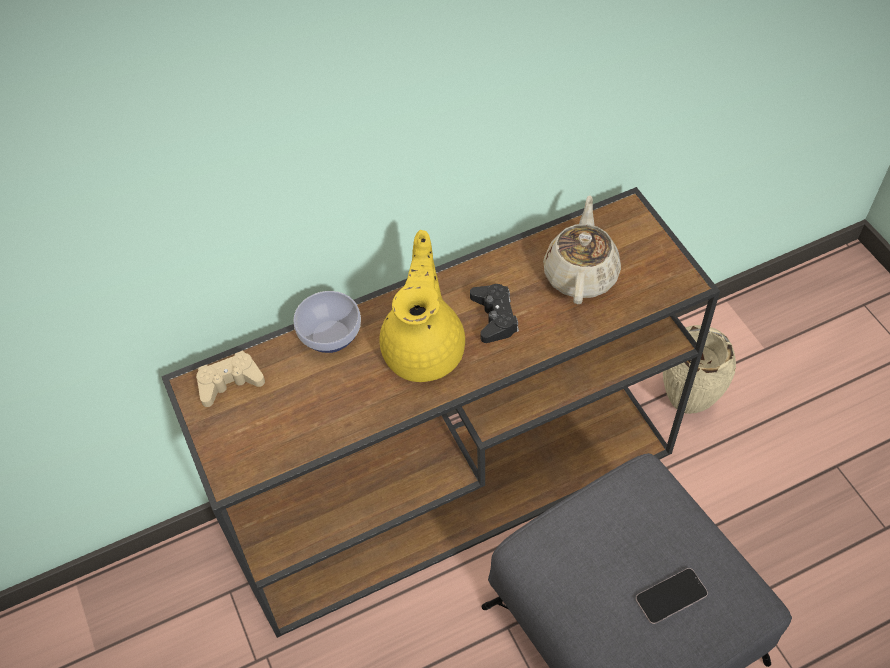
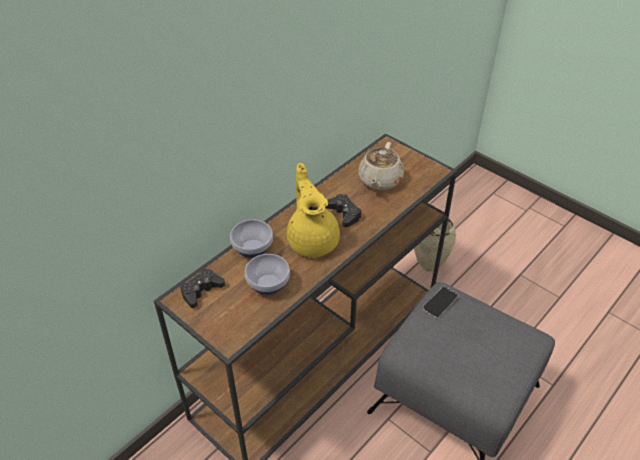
camera: 25 degrees left, 10 degrees down
(230, 382) = (201, 291): beige game controller -> black game controller
(326, 405) = (269, 285): none -> bowl
(581, 273) = (379, 180): beige teapot -> beige teapot turned 150 degrees counterclockwise
(671, 596) = (492, 347): phone -> phone (440, 302)

